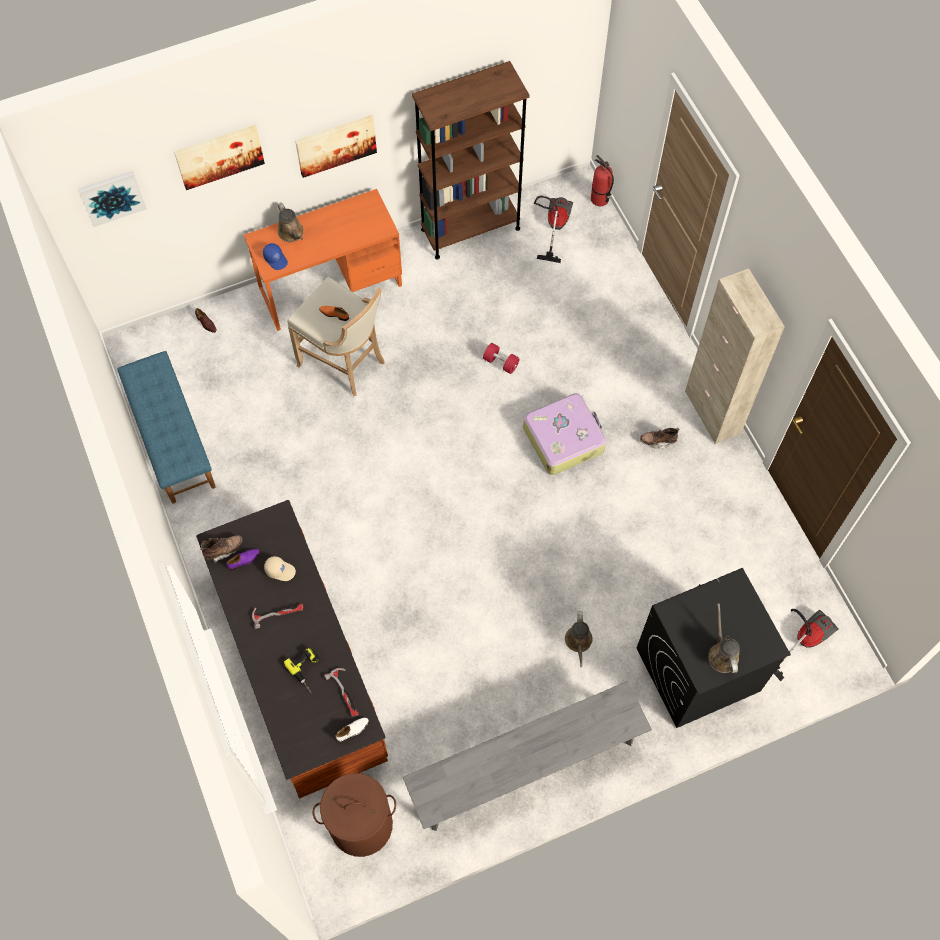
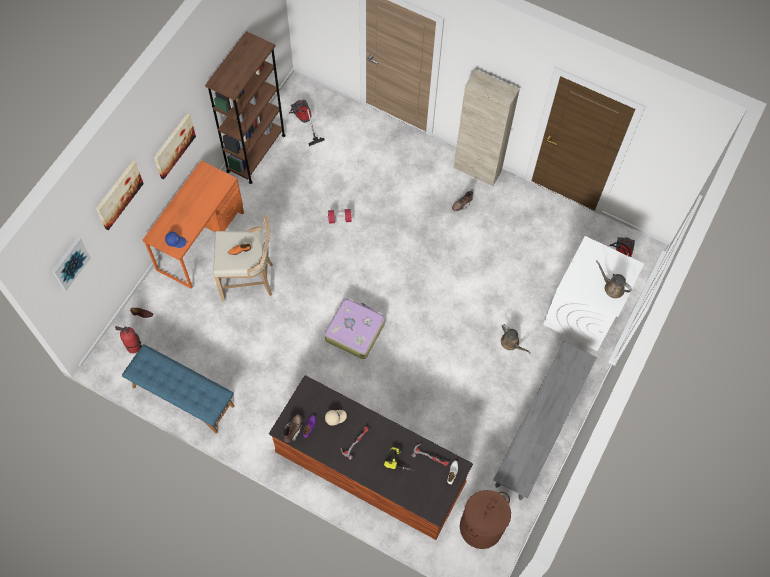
camera: 40 degrees left, 0 degrees up
(292, 233) = (172, 220): brown watering can -> none
(564, 438) = (410, 238): suitcase -> suitcase (355, 331)
(599, 199) = (316, 89): fire extinguisher -> fire extinguisher (134, 347)
(697, 670) = (582, 313): black washing machine -> white washing machine

